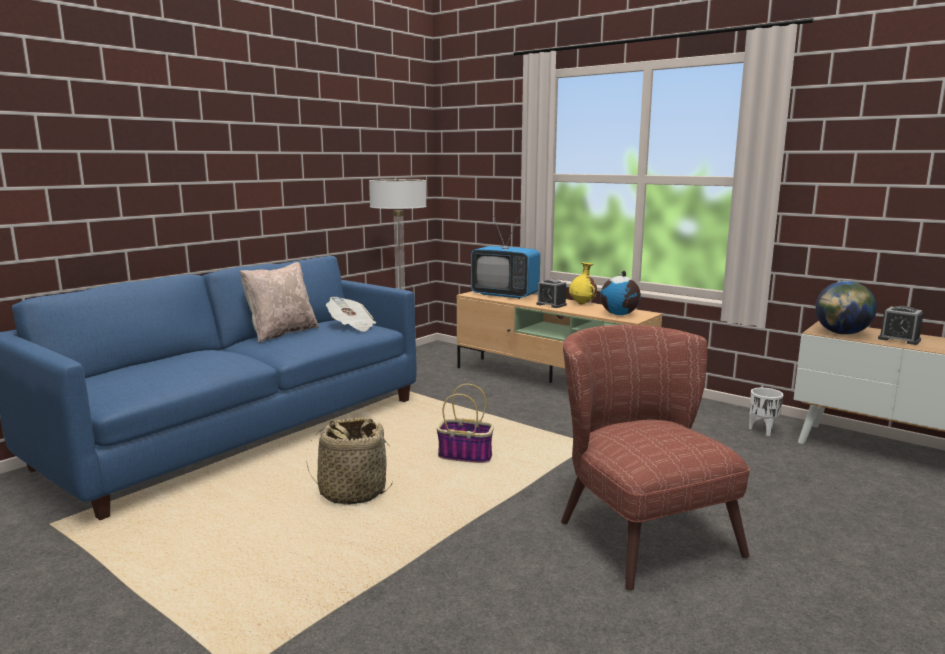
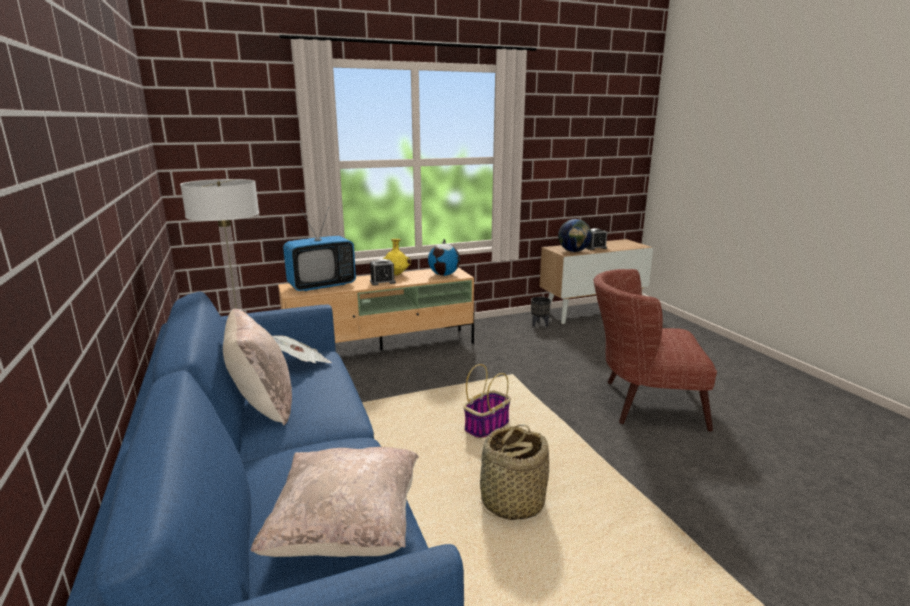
camera: 60 degrees left, 5 degrees up
(149, 377) = (346, 529): none -> beige pillow
(763, 430) = (539, 324): white planter -> black planter

